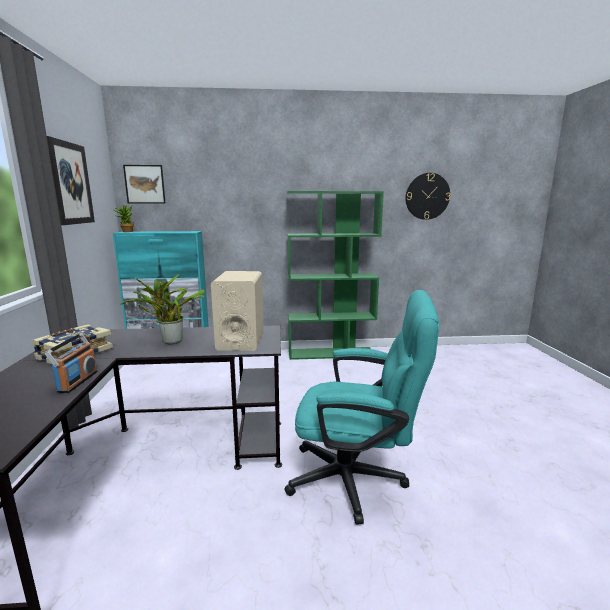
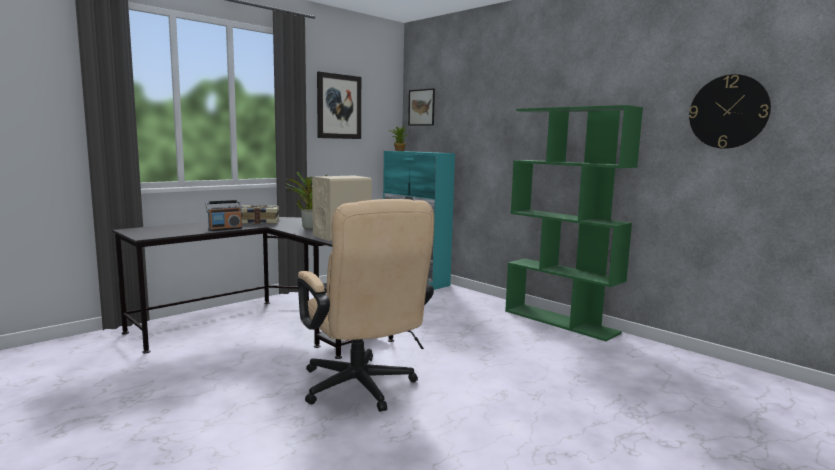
camera: 50 degrees right, 5 degrees down
(357, 480) = (362, 389): turquoise office chair -> beige office chair

